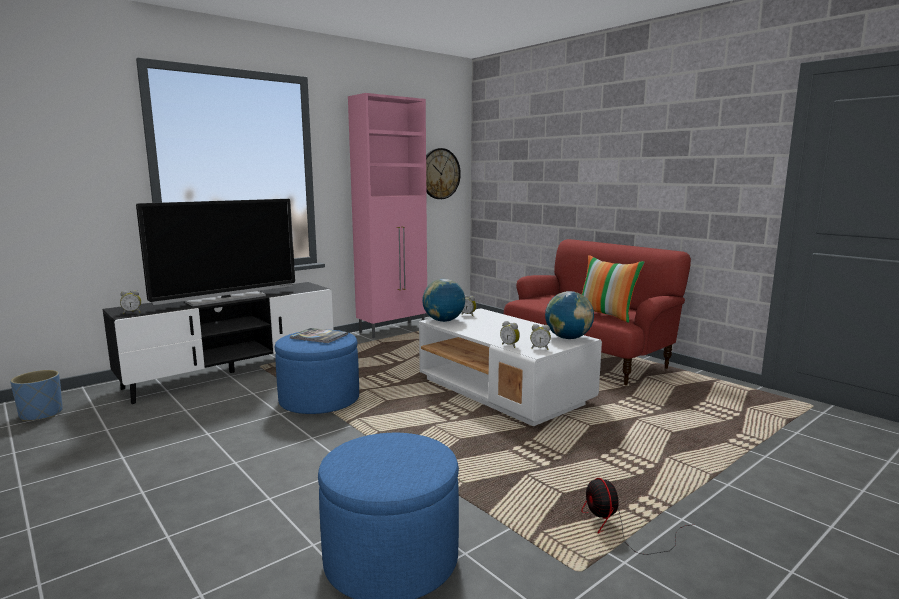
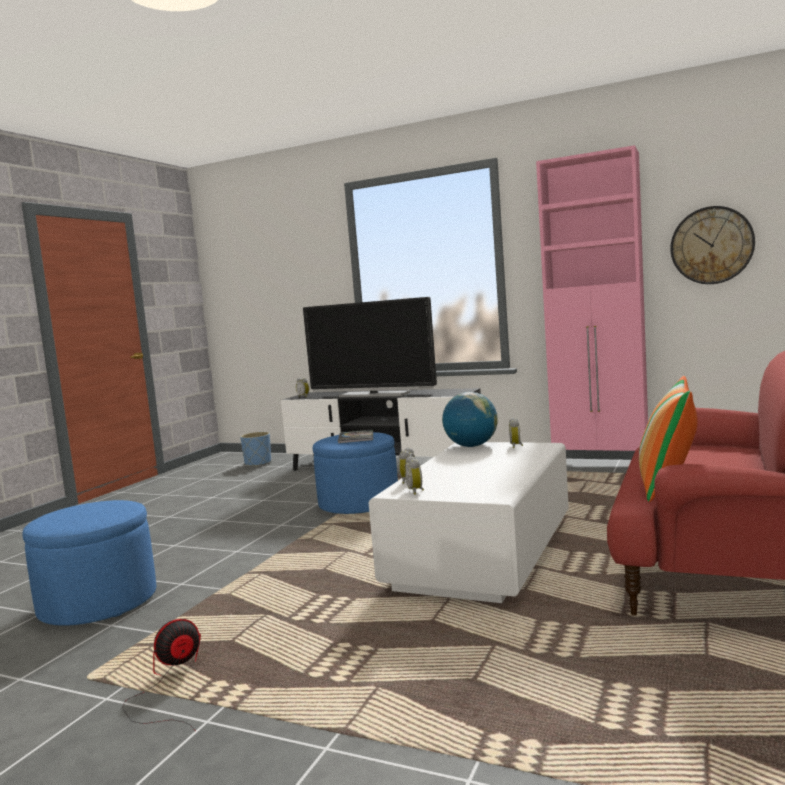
camera: 65 degrees right, 5 degrees down
(568, 338) = (485, 492): globe -> none

